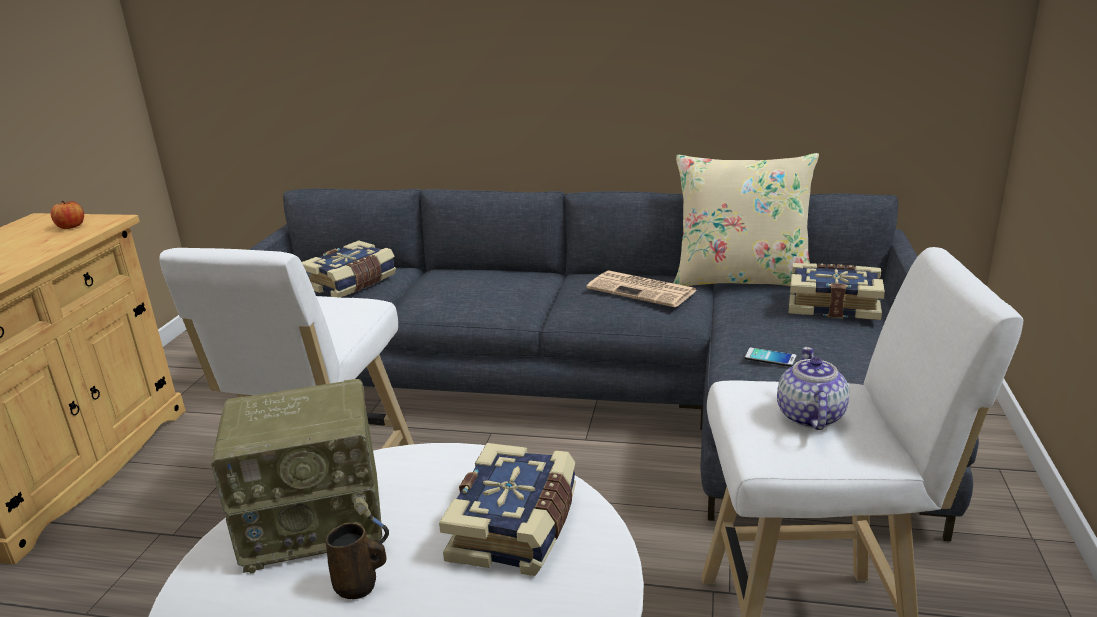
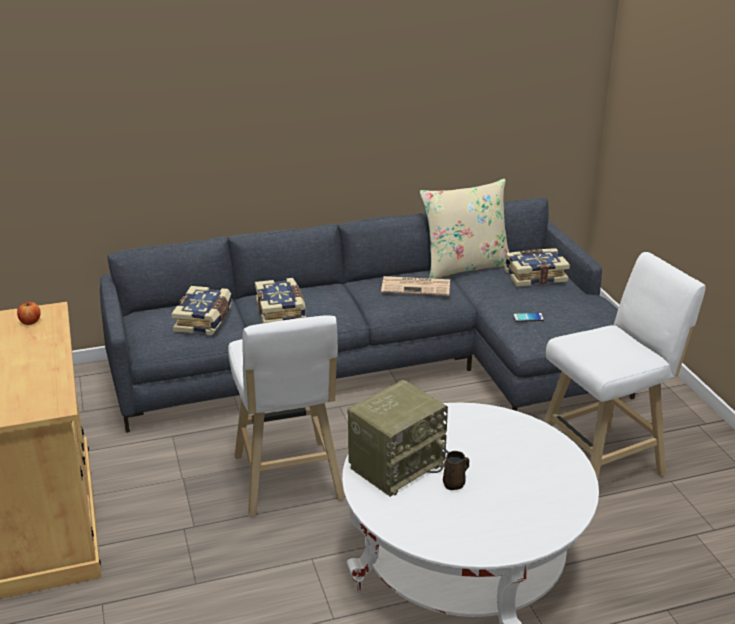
camera: 30 degrees left, 5 degrees up
(517, 527) = (497, 437): book -> book (281, 311)
(809, 417) = (611, 347): teapot -> none

